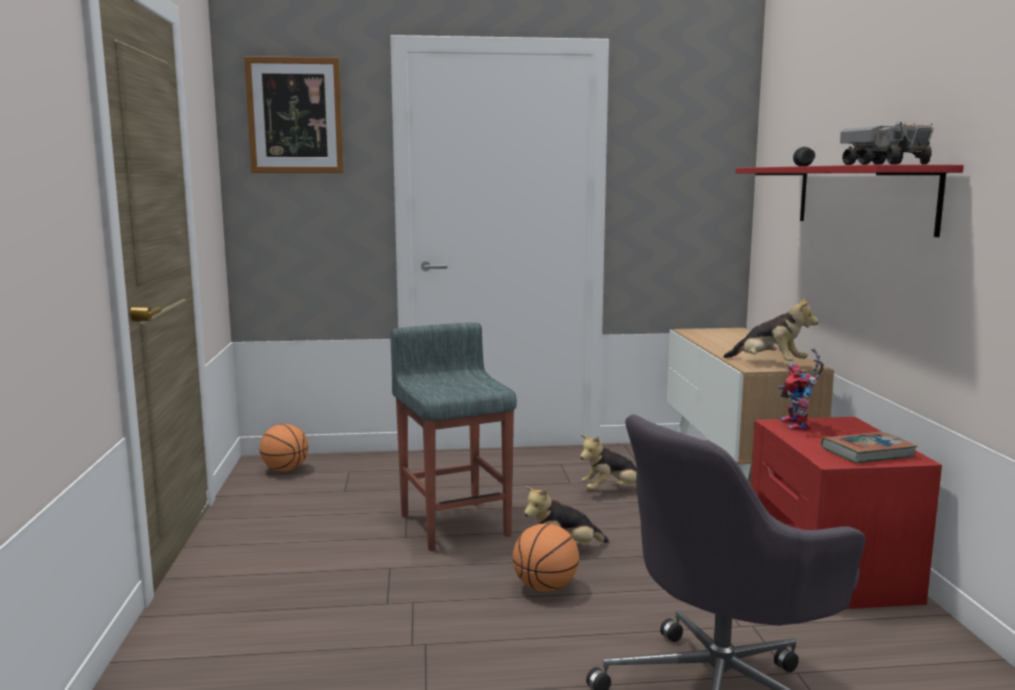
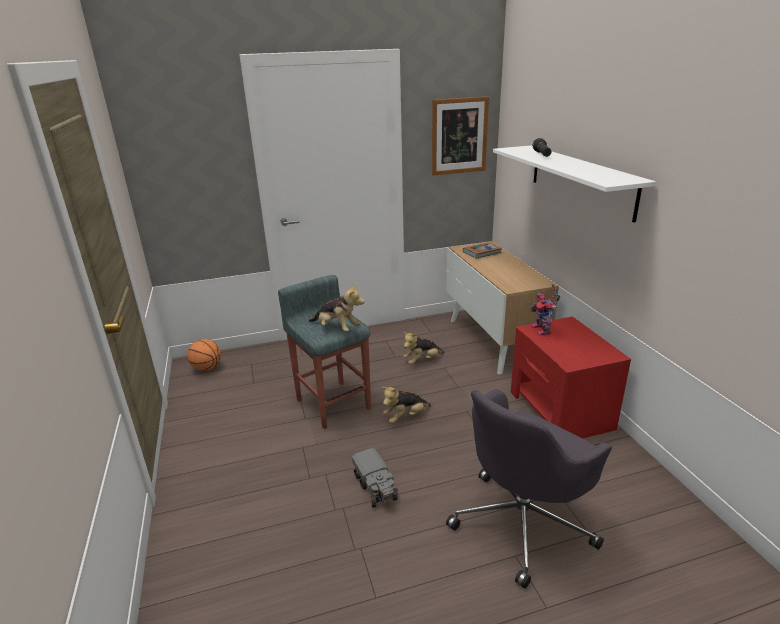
camera: 10 degrees left, 15 degrees up
(295, 115) = (174, 121): picture -> picture (459, 136)
(545, 588) = (402, 449): basketball -> none
(769, 364) = (519, 283): plush toy -> plush toy (337, 328)
(862, 197) = (580, 180): red shelf -> white shelf
(867, 452) = (588, 352): book -> book (482, 252)
(885, 164) = (604, 174): toy truck -> toy truck (376, 487)

